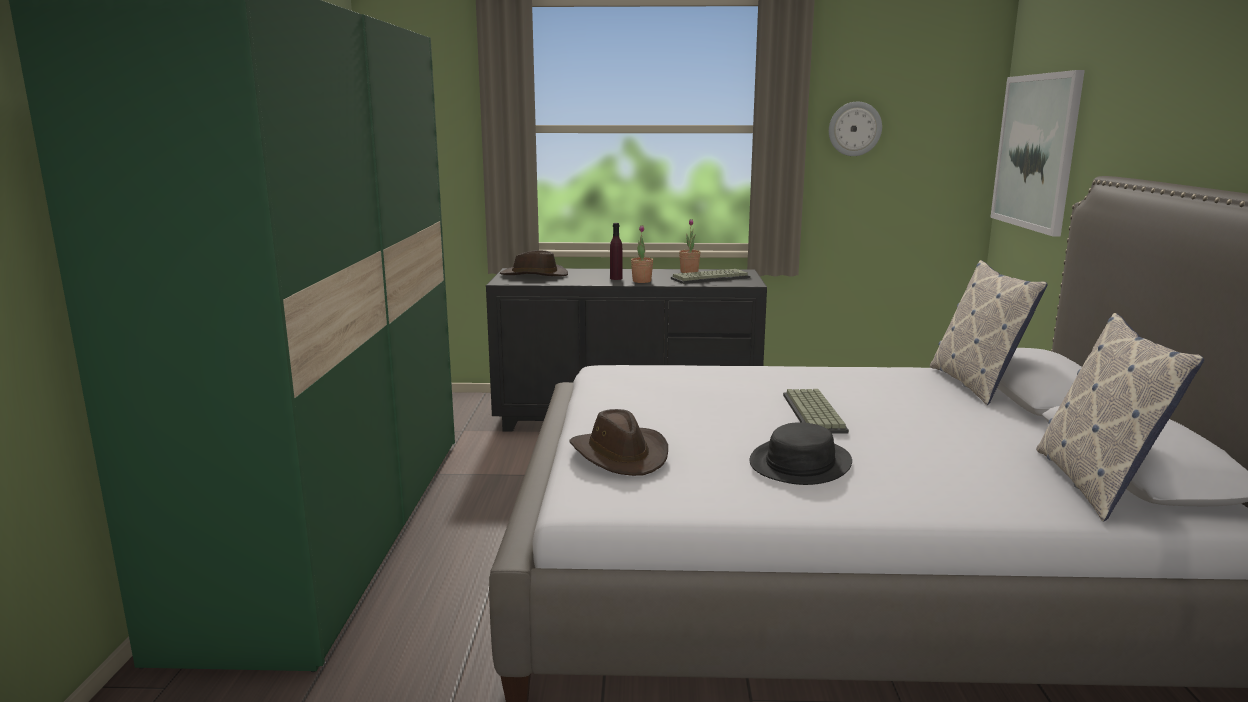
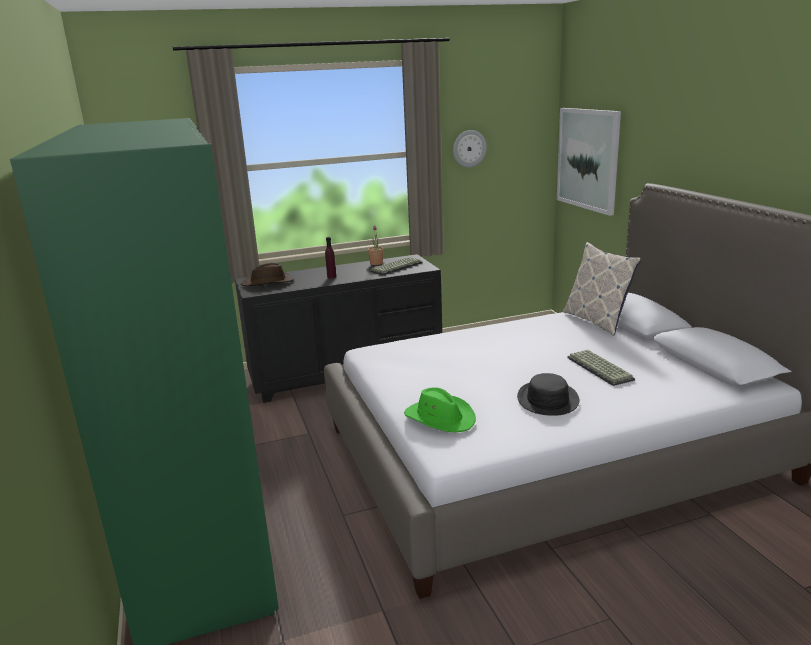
camera: 20 degrees left, 5 degrees up
(620, 455) = (440, 417): brown hat -> green hat
(641, 281) = (352, 277): potted plant -> none
(816, 413) = (527, 361): keyboard -> keyboard (601, 368)
(1096, 484) = (702, 379): pillow -> none

